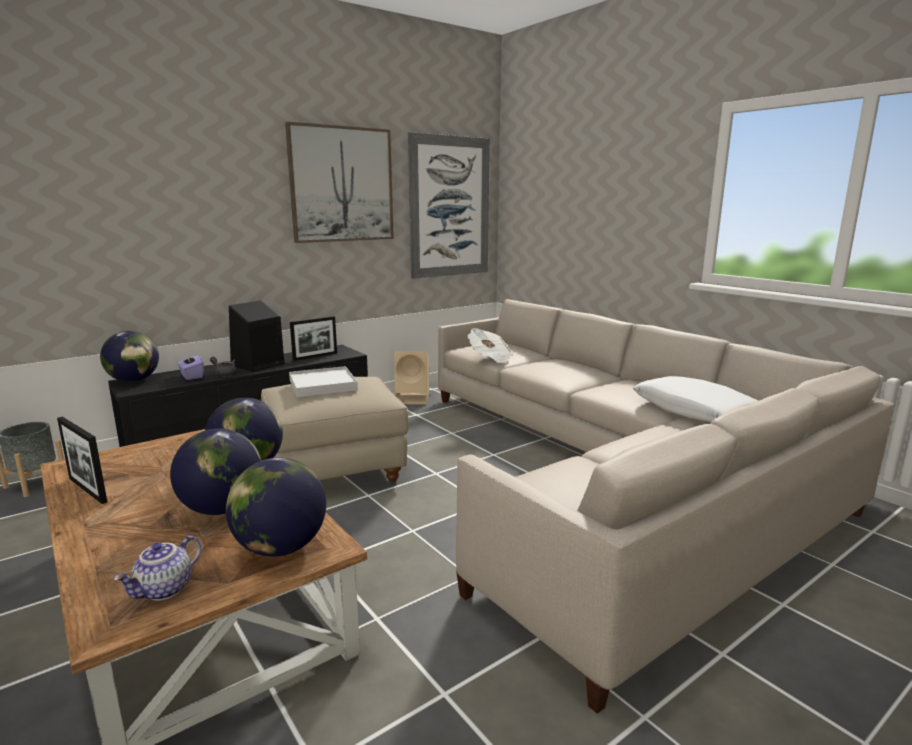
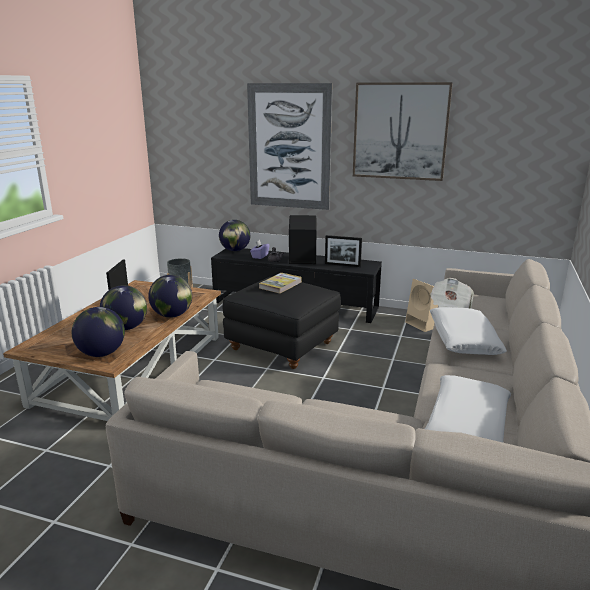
camera: 55 degrees right, 5 degrees up
(165, 590) = (54, 346): teapot -> none
(323, 385) = (280, 285): white tray -> book
(335, 470) = (282, 346): beige ottoman -> black ottoman
(450, 207) = (517, 155): picture -> picture (289, 147)
(554, 371) = (463, 340): none -> white pillow

